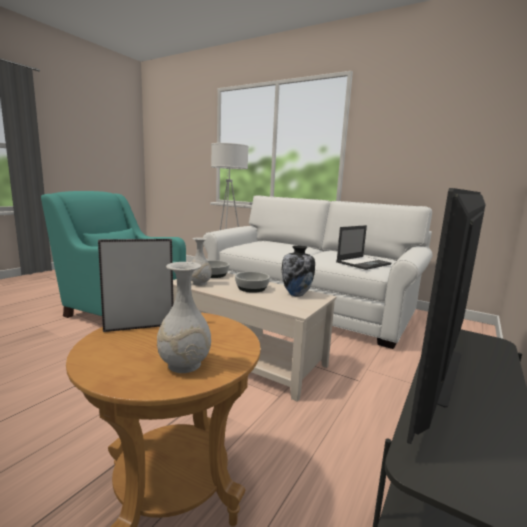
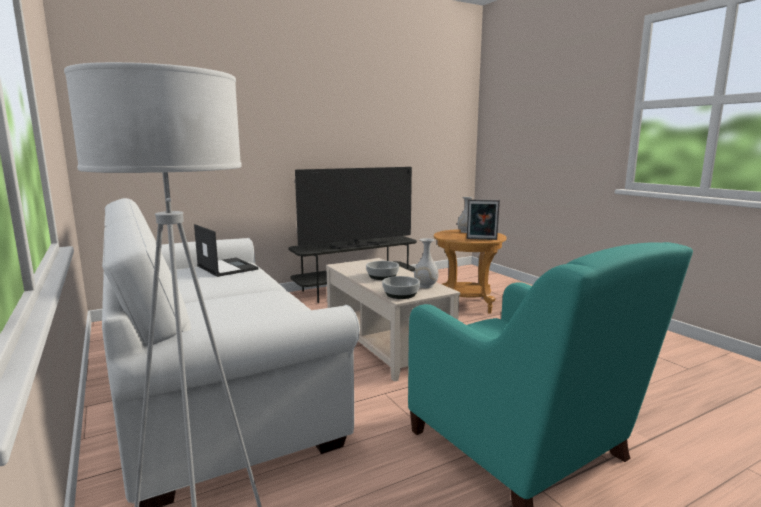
camera: 150 degrees left, 0 degrees up
(296, 294) = (354, 268): vase -> none
(363, 263) = (226, 267): laptop -> laptop turned 60 degrees clockwise

